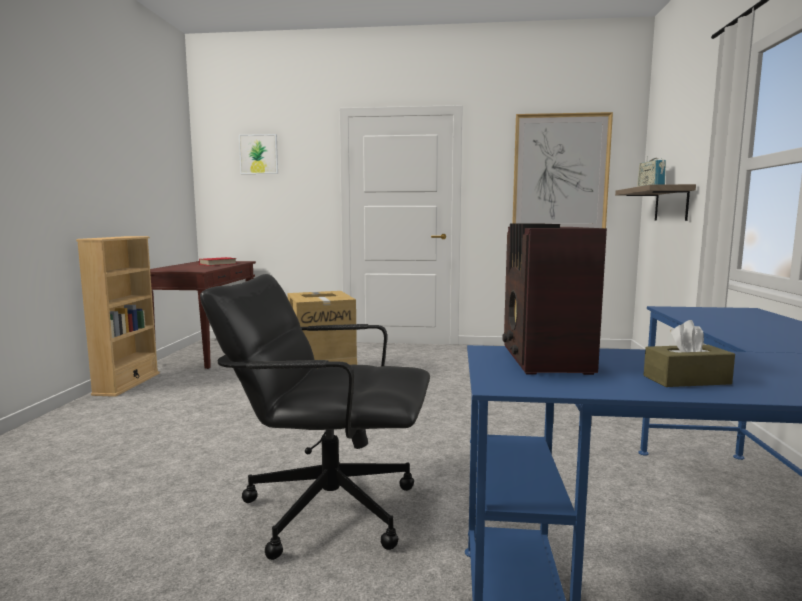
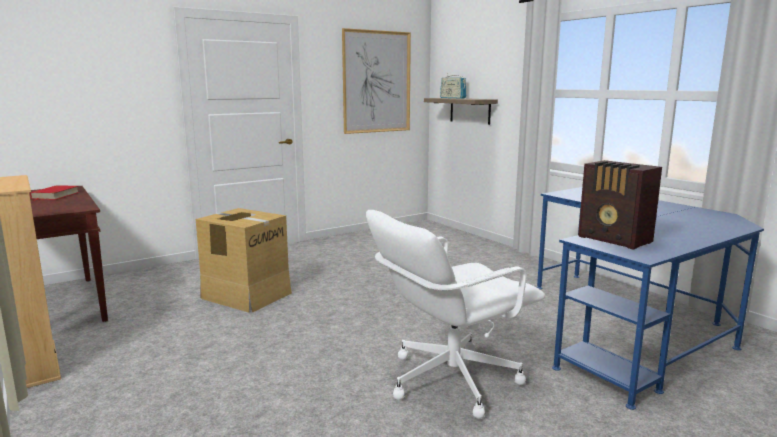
camera: 40 degrees left, 5 degrees up
(259, 154) = (72, 54): picture -> none
(328, 507) = (450, 380): black office chair -> white office chair
(686, 380) = (680, 237): brown tissue box -> none

